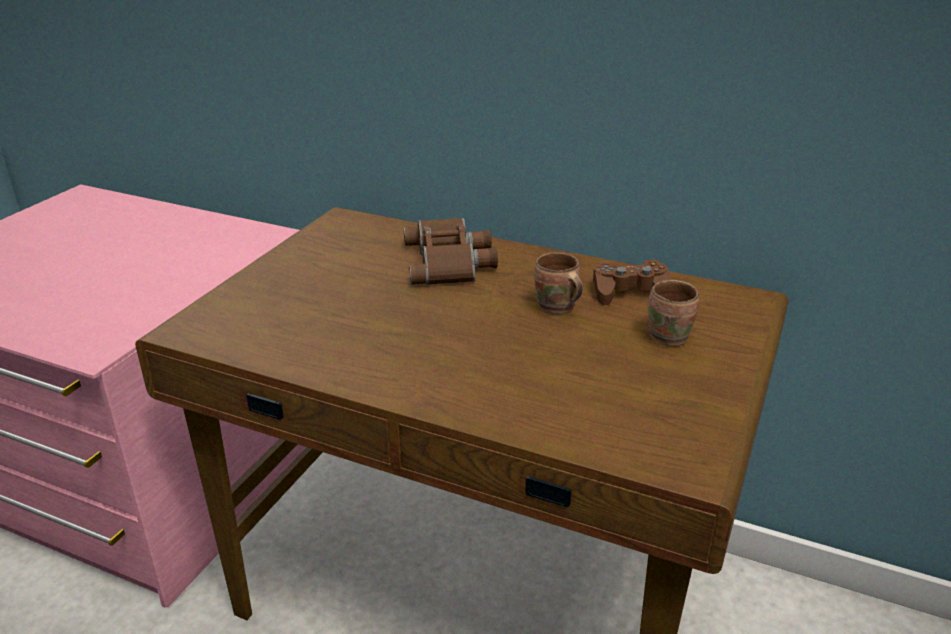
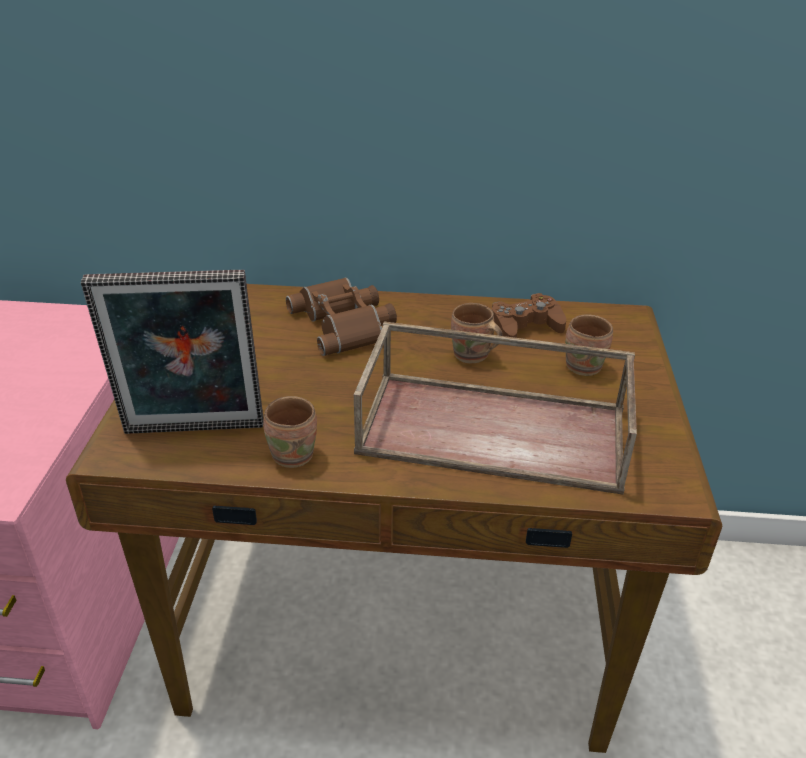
camera: 20 degrees left, 5 degrees up
(257, 326) = (193, 432): none -> picture frame
(333, 360) = (295, 454): none -> brown mug
(537, 376) = (496, 429): none -> brown tray

